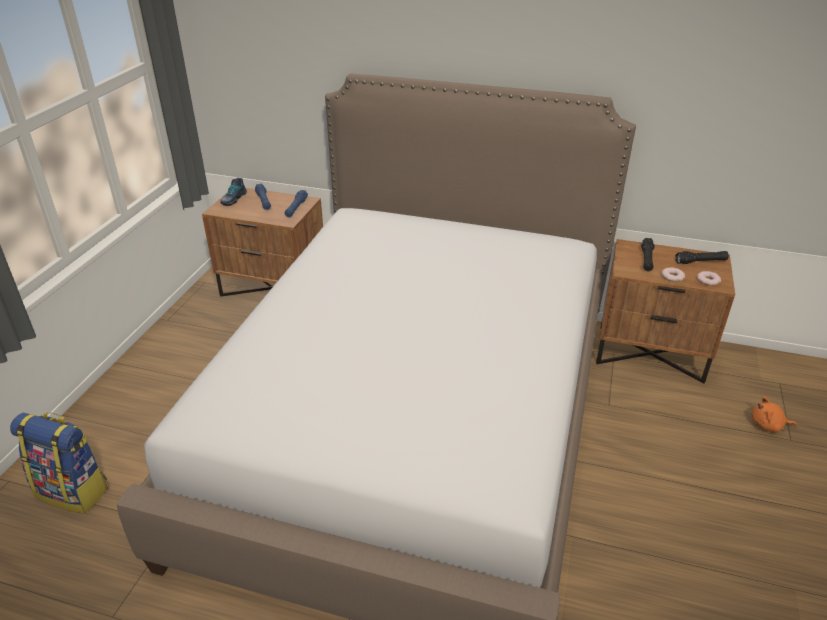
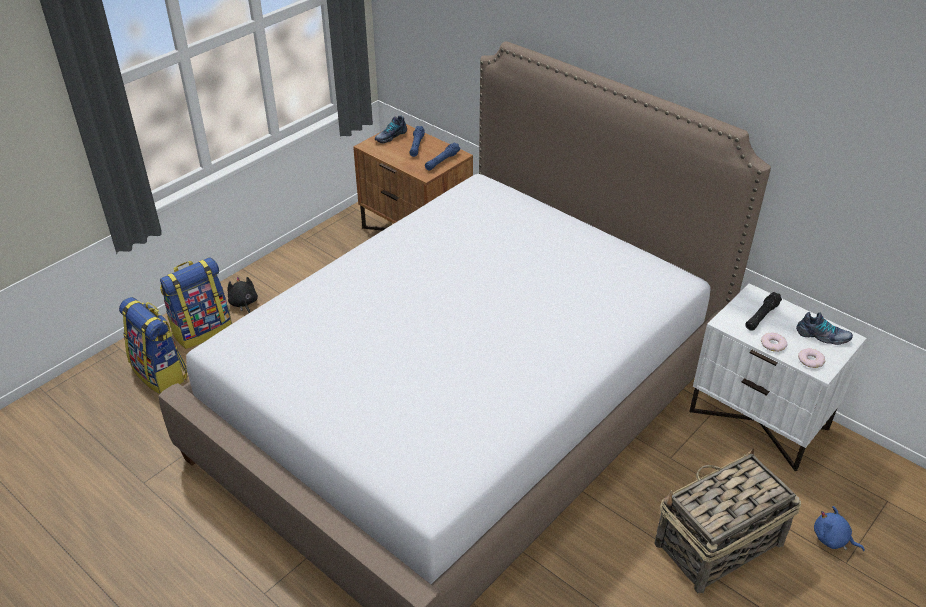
camera: 25 degrees right, 5 degrees up
(100, 432) = (202, 330): none -> backpack
(134, 394) = (243, 303): none -> black plush toy
(650, 353) = (759, 419): brown nightstand -> white nightstand
(694, 461) = (717, 544): none -> basket
(700, 261) = (822, 336): black flashlight -> shoe
(768, 425) = (832, 539): orange plush toy -> blue plush toy

